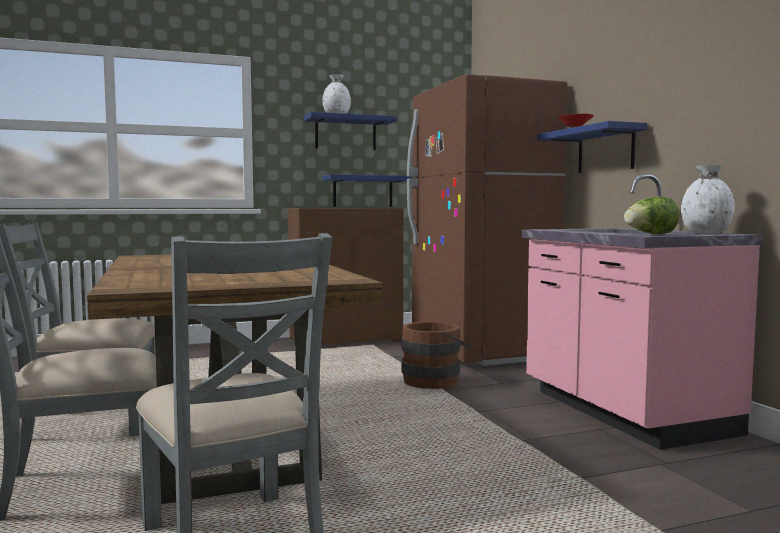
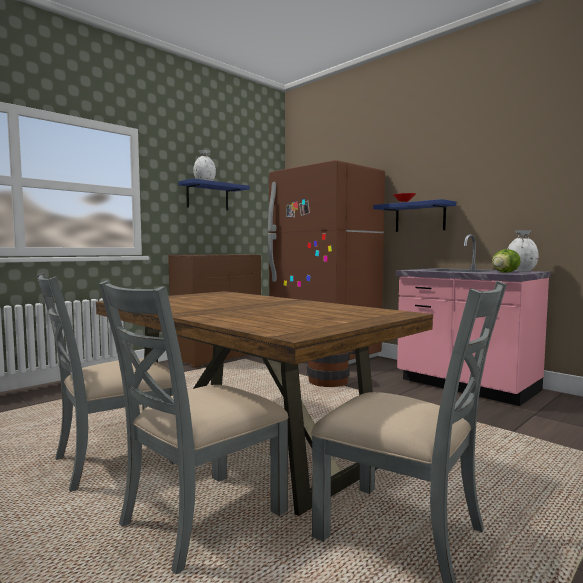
camera: 25 degrees left, 0 degrees up
(363, 191) = (219, 242): blue shelf -> none

